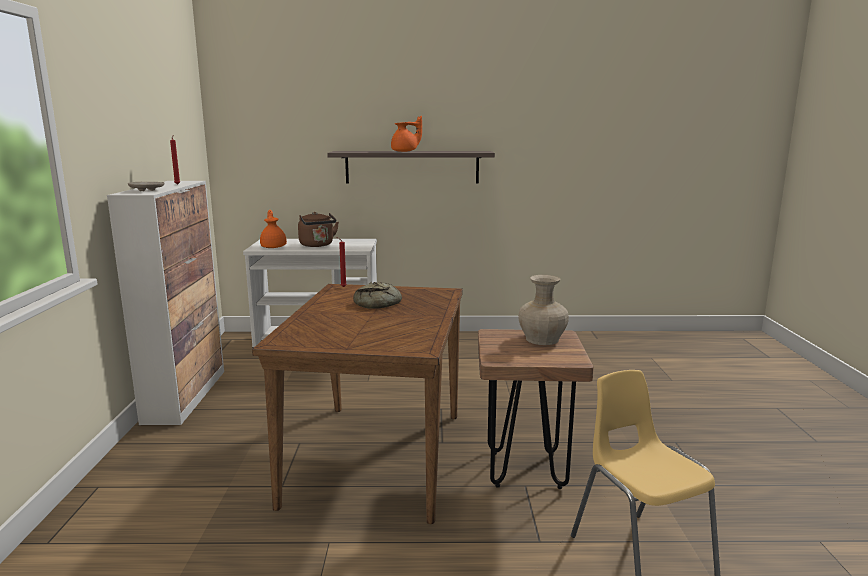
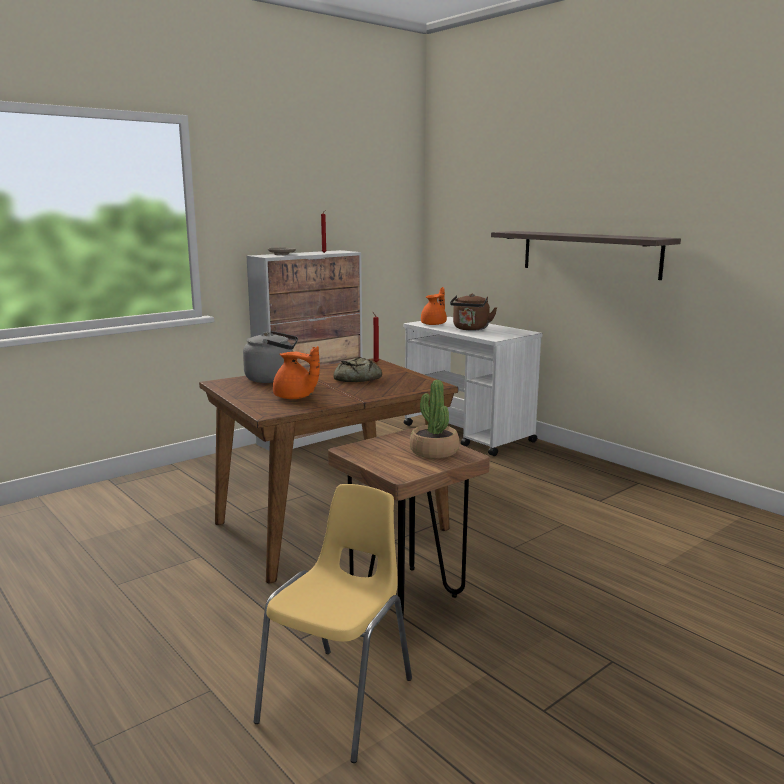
camera: 50 degrees right, 0 degrees up
(315, 323) = (273, 379): none -> grey kettle
(405, 151) = (571, 234): orange teapot -> orange teapot (295, 397)
(541, 339) = (434, 451): beige vase -> potted plant

